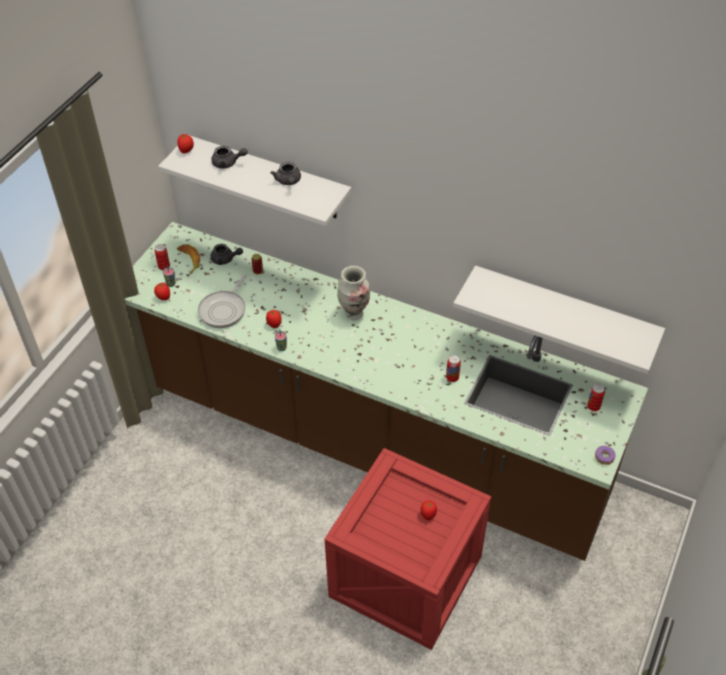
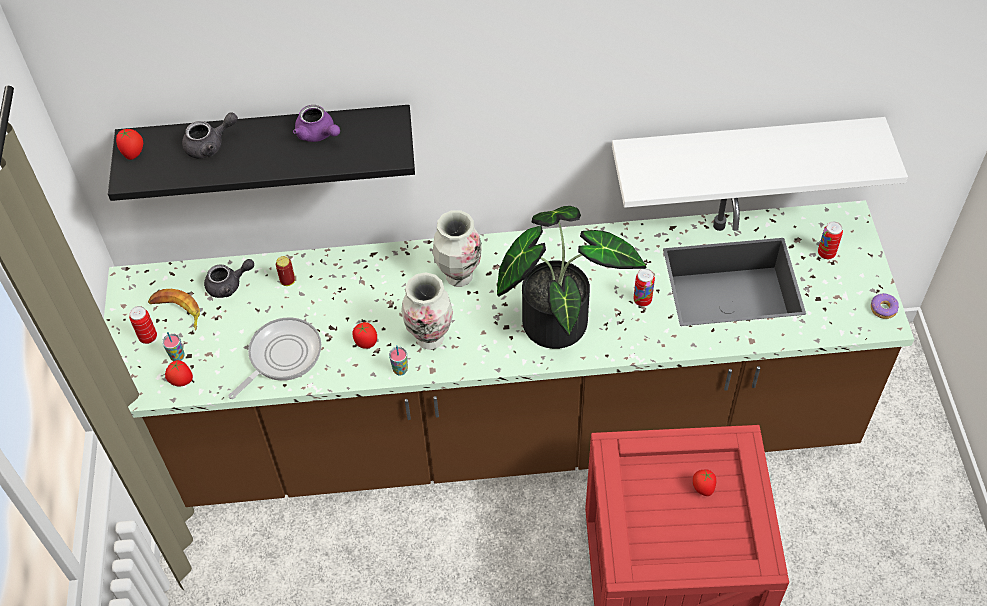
camera: 30 degrees left, 5 degrees up
(224, 310) = (282, 356): frying pan -> frying pan turned 135 degrees counterclockwise
(269, 178) = (268, 141): white shelf -> black shelf
(288, 181) = (318, 134): grey teapot -> purple teapot
(311, 339) = (430, 339): none -> vase
(394, 363) = (558, 317): none -> potted plant

